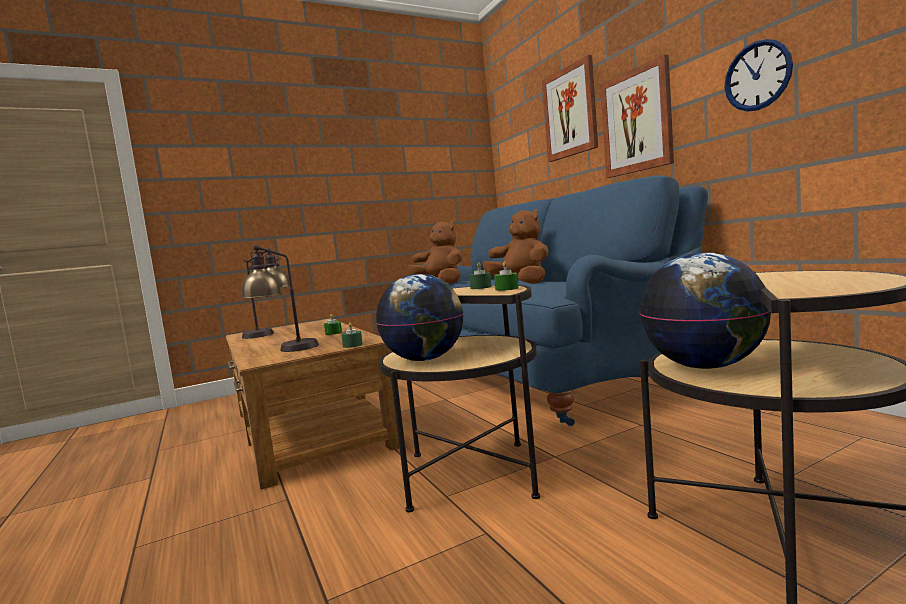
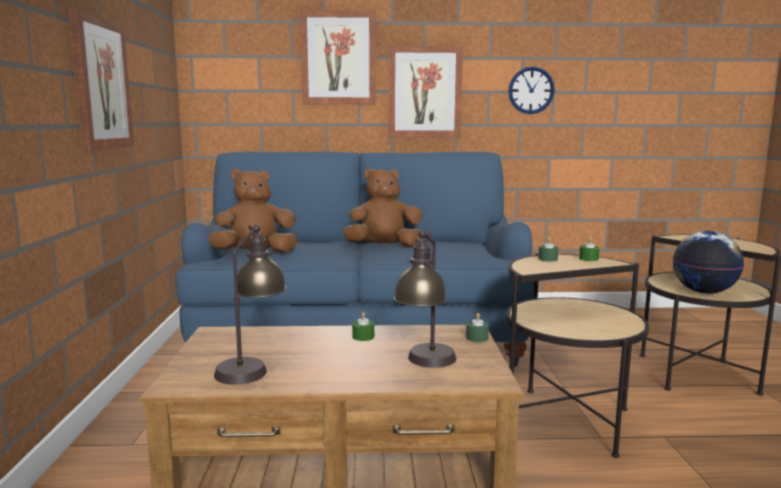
camera: 65 degrees left, 5 degrees up
(367, 177) = (101, 84): none -> picture
(425, 359) = (594, 327): globe -> none

